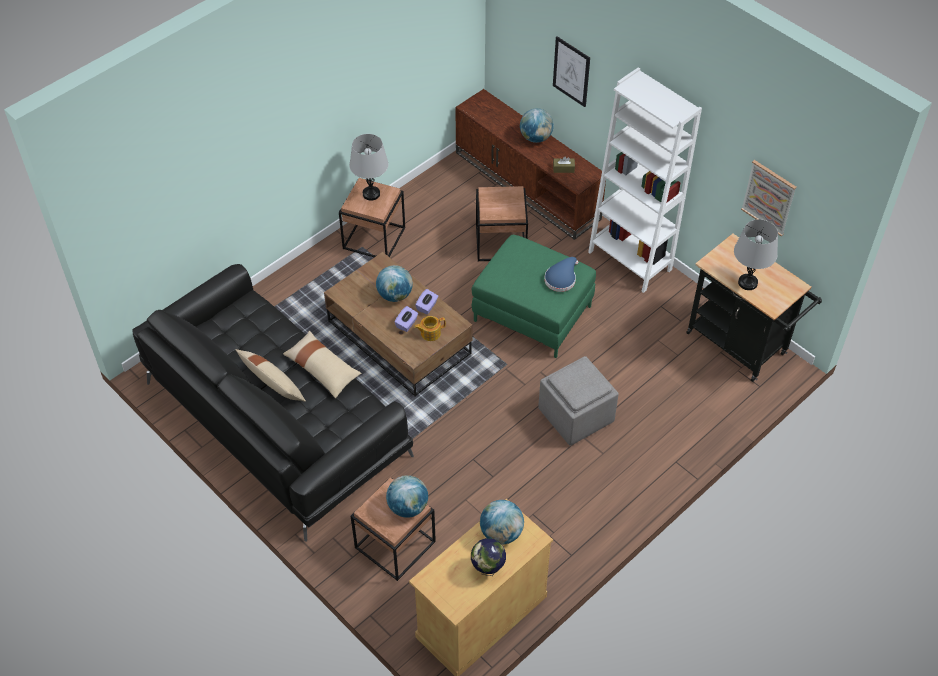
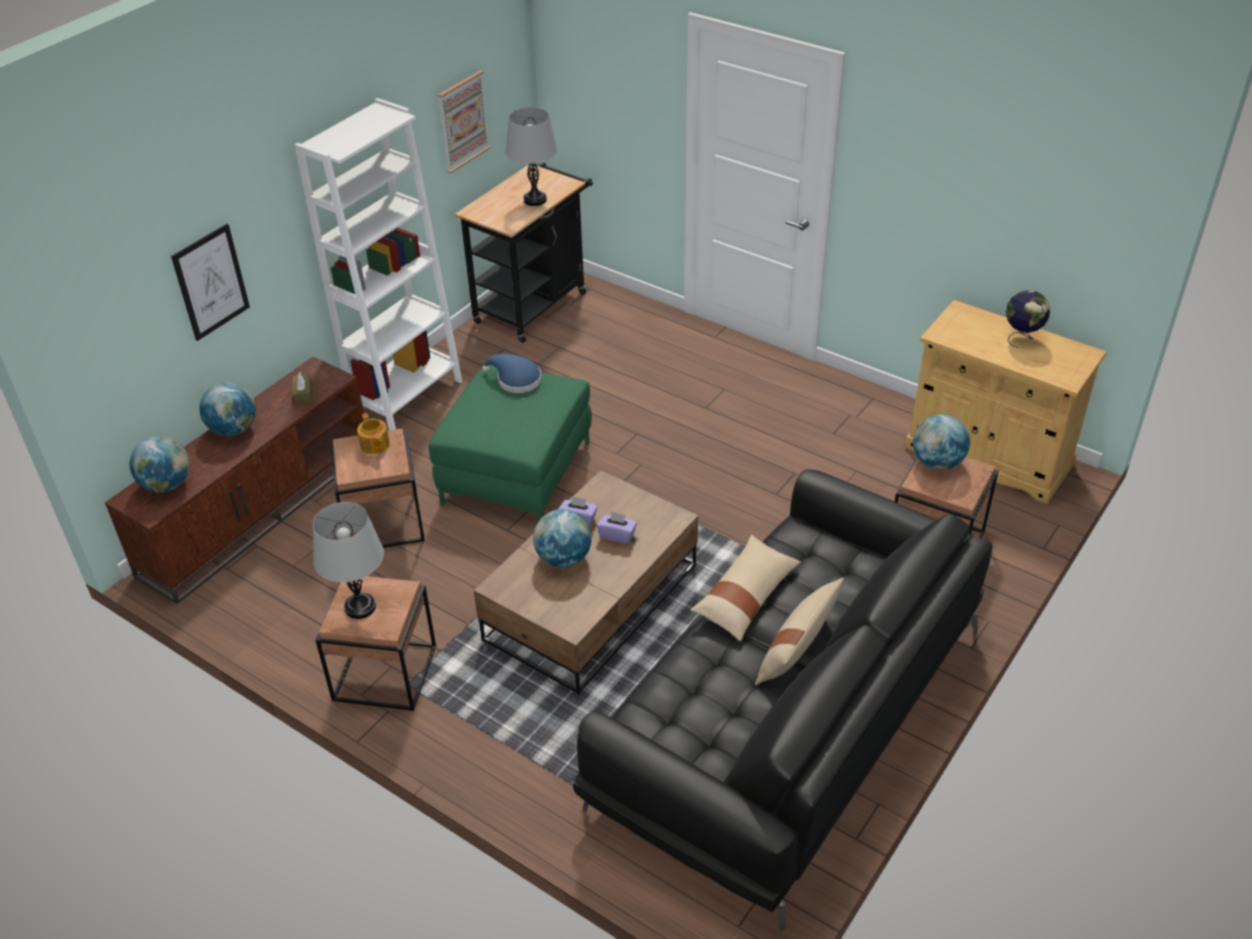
camera: 100 degrees left, 10 degrees down
(430, 333) = (627, 508): teapot -> teapot (374, 445)
(501, 533) = (969, 334): globe -> globe (167, 484)
(577, 416) = (676, 415): grey ottoman -> none

